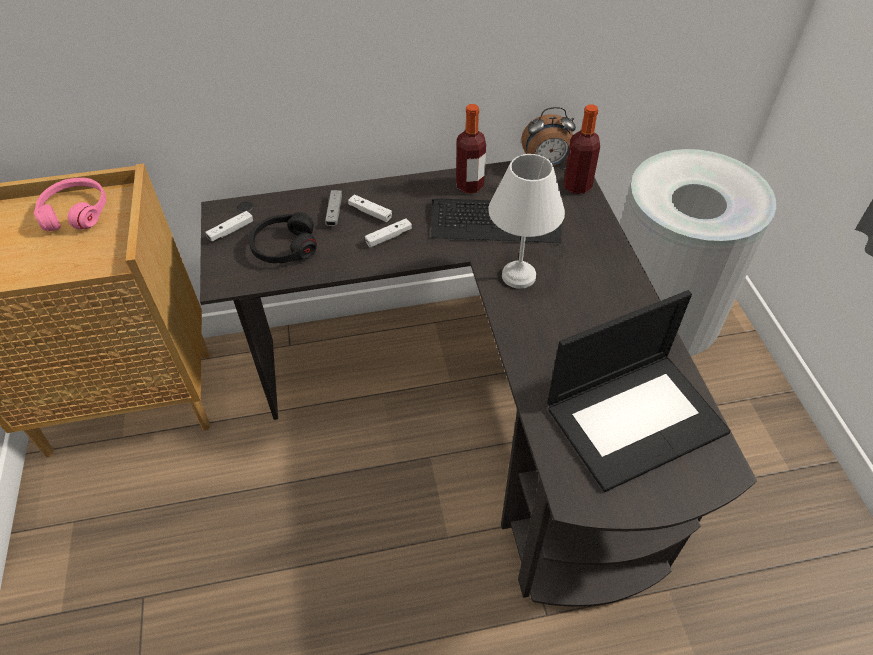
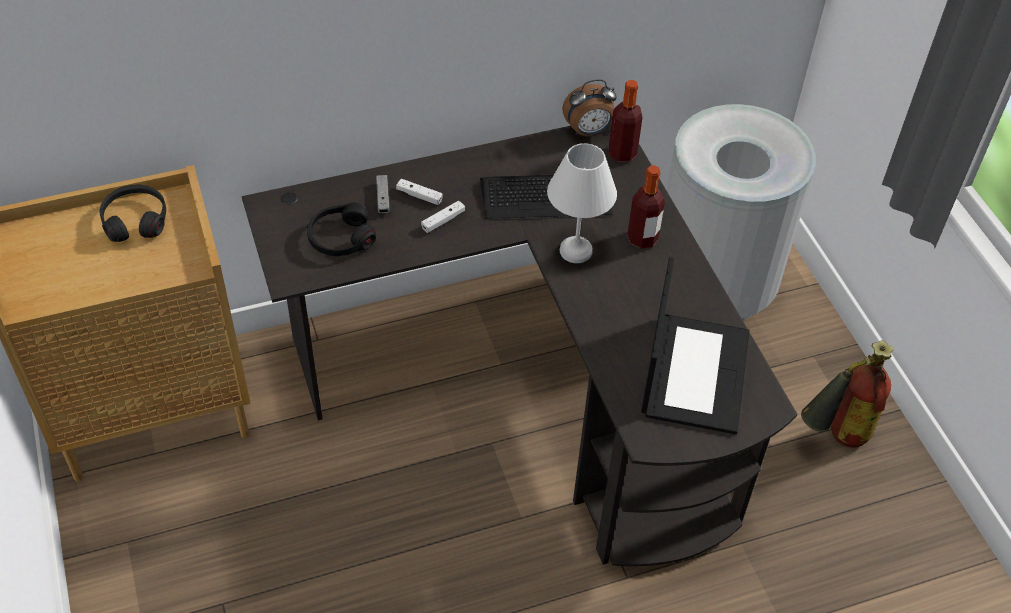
camera: 10 degrees left, 0 degrees up
(76, 212) = (135, 220): pink headphones -> black headphones
(231, 231) = (282, 225): white game controller -> none
(469, 185) = (514, 160): bottle -> bottle (642, 239)
(636, 417) = (694, 371): laptop -> laptop turned 45 degrees counterclockwise
(769, 485) = (834, 438): none -> fire extinguisher

